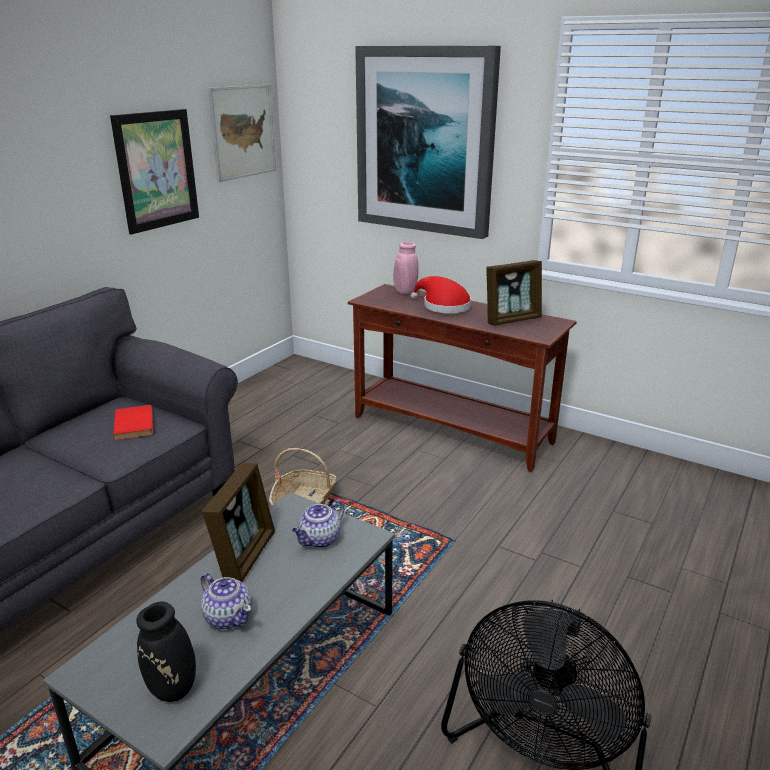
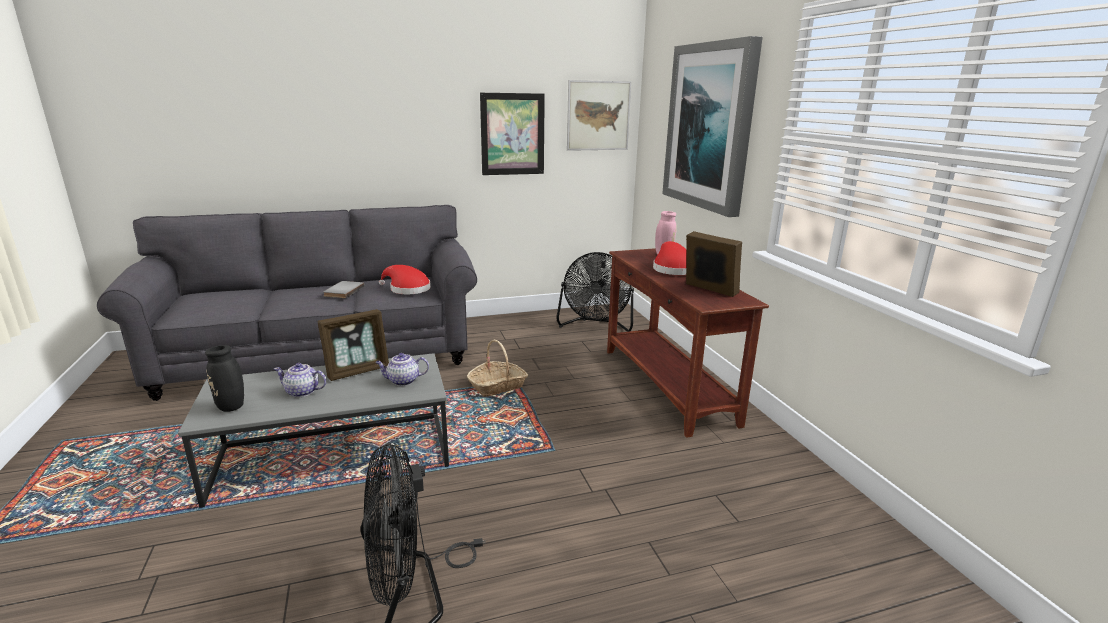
camera: 40 degrees right, 5 degrees down
(42, 461) = (342, 291): none -> grey book
(136, 424) = (407, 289): red book -> red hat
(228, 616) = (302, 392): teapot -> teapot turned 105 degrees clockwise
(298, 391) = (593, 324): none -> black fan
(512, 320) = (709, 290): picture frame -> picture frame turned 150 degrees counterclockwise

